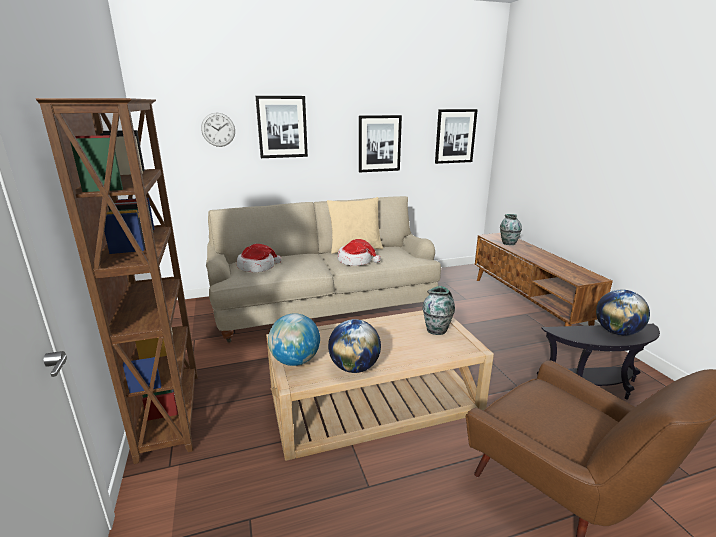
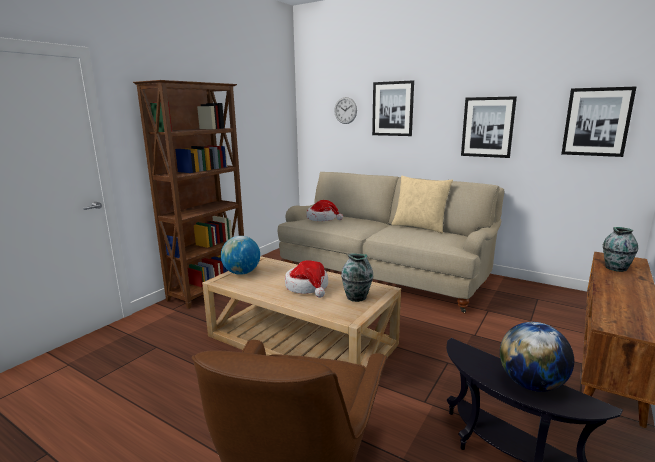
camera: 50 degrees right, 5 degrees down
(354, 368) = (257, 289): globe -> none
(356, 261) = (395, 234): hat -> hat (307, 287)

